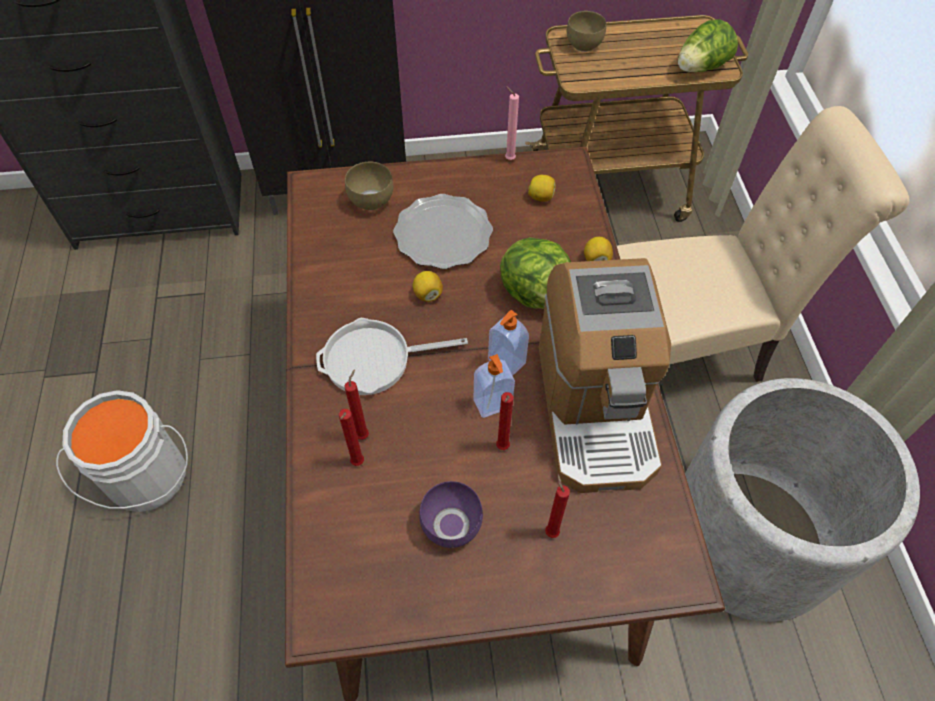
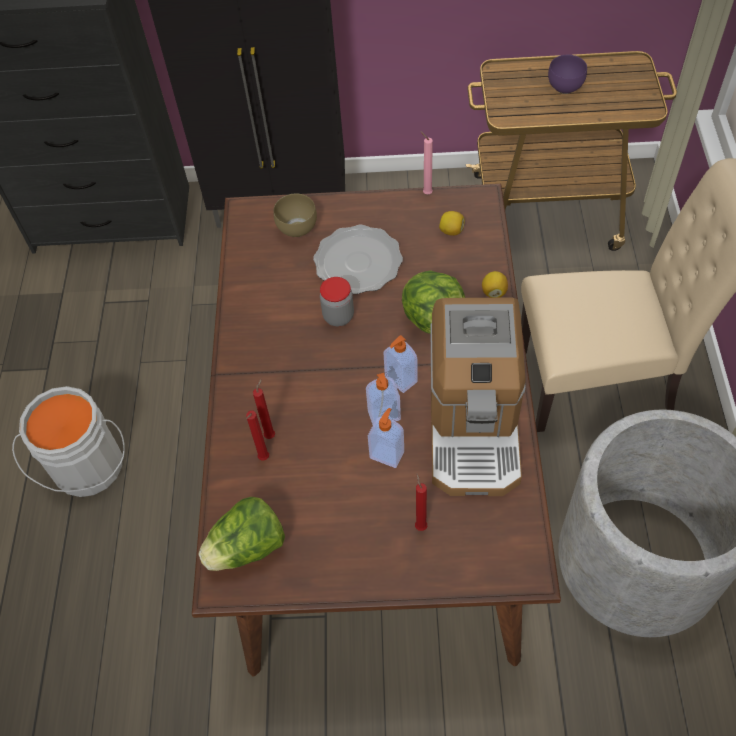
camera: 10 degrees right, 0 degrees up
(374, 360) = (286, 372): frying pan -> none
(427, 294) = (338, 316): lemon -> jar
(452, 523) = (338, 513): purple bowl -> purple bowl (565, 86)
(501, 448) = (387, 454): red candle -> soap dispenser
(584, 44) = (516, 79): brown bowl -> none
(700, 68) = (626, 106): lettuce -> lettuce (247, 548)

